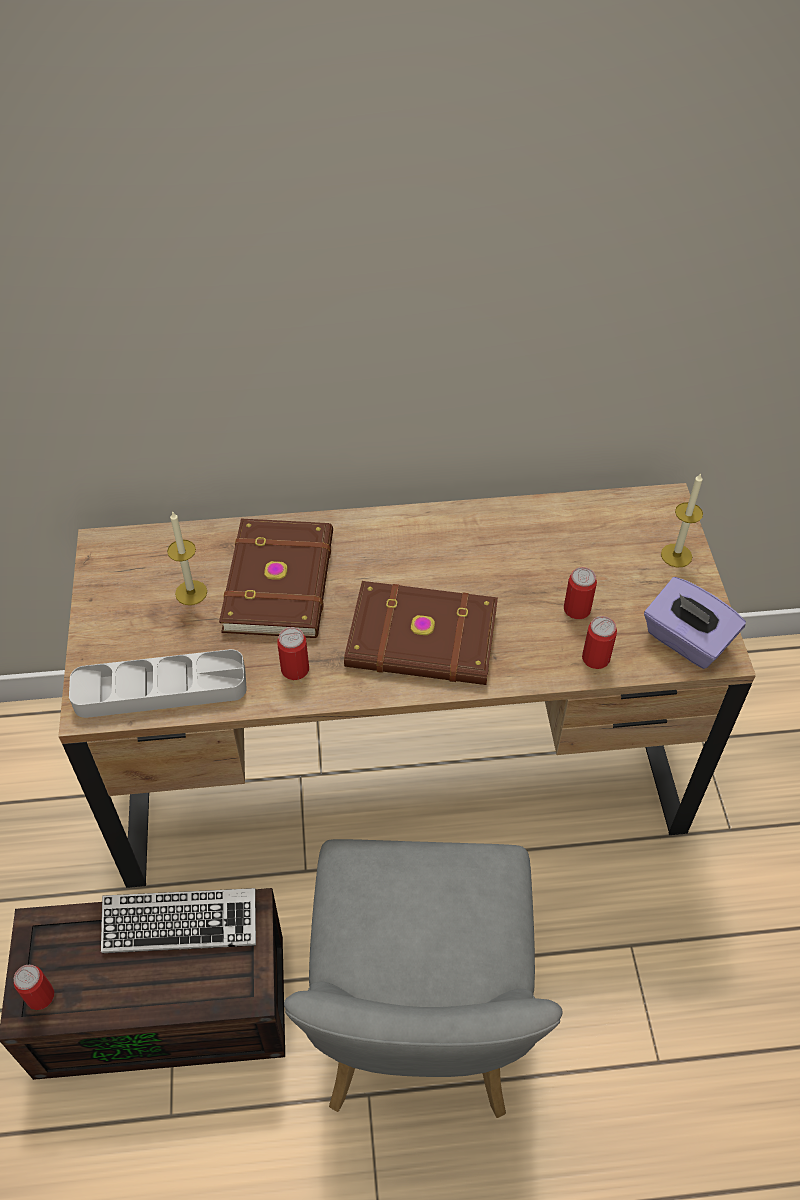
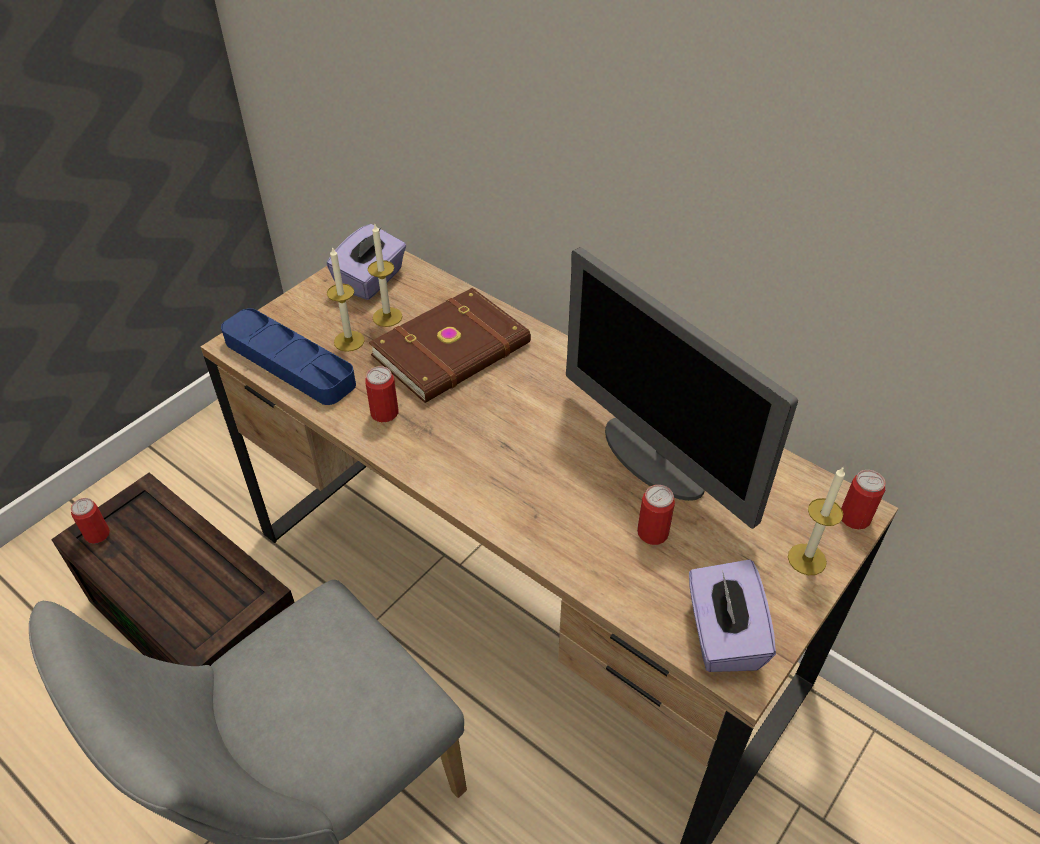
camera: 45 degrees right, 5 degrees down
(133, 571) = (371, 280): none -> purple tissue box
(160, 689) = (289, 362): grey tray -> blue tray
(181, 923) = (214, 562): keyboard -> none
(186, 635) = (349, 341): none -> candle
(422, 641) = (496, 462): brown book -> none
(519, 558) = (654, 459): none -> monitor
(595, 658) = (618, 582): can -> can (854, 518)

